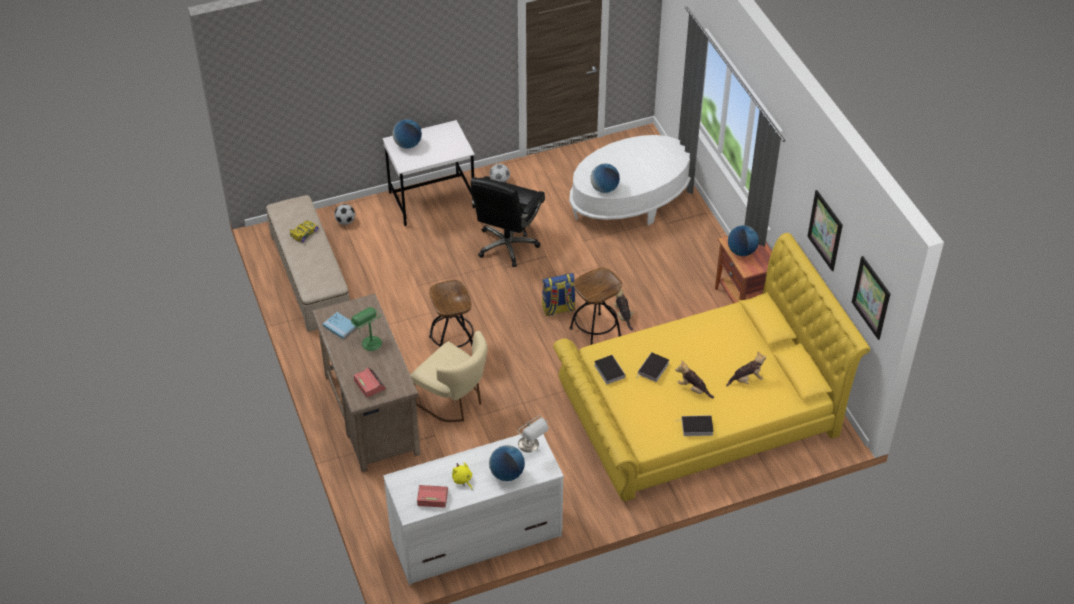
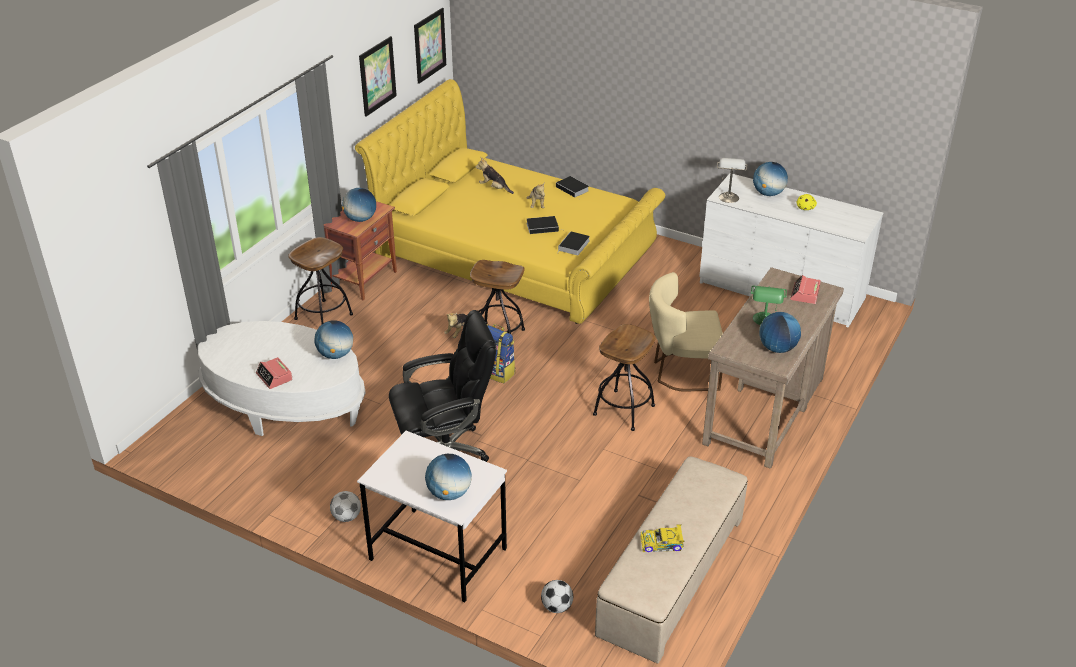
camera: 130 degrees left, 10 degrees down
(340, 326) = (777, 348): blue book -> globe
(432, 497) = (841, 212): alarm clock -> alarm clock (274, 377)
(454, 401) = (682, 371): beige chair -> beige chair turned 90 degrees counterclockwise
(713, 260) = (324, 316): none -> brown stool

